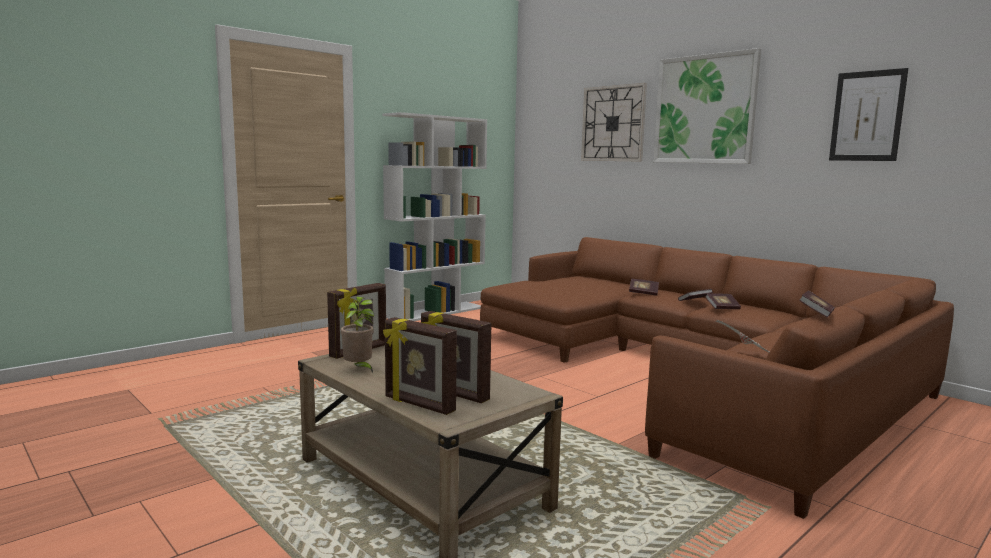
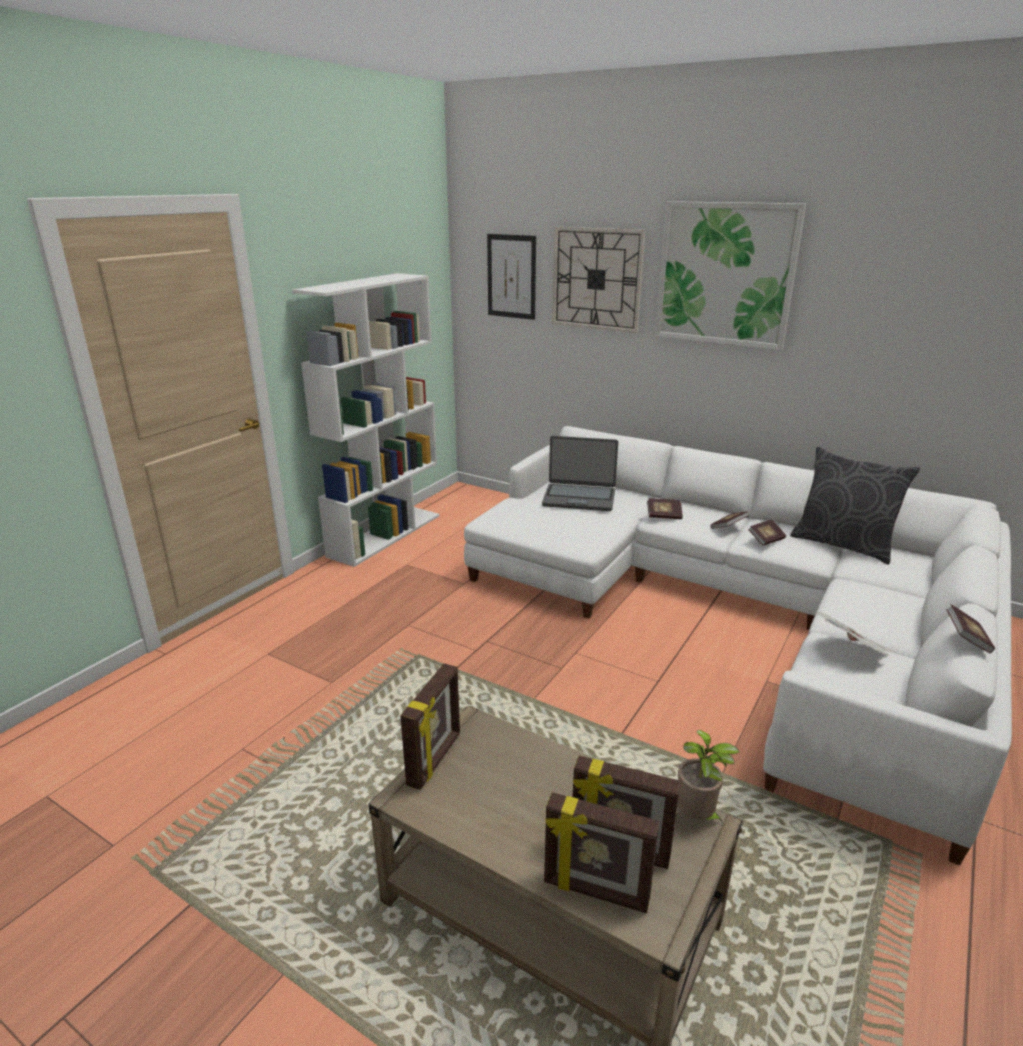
camera: 15 degrees left, 15 degrees up
(359, 369) = (464, 811): potted plant -> potted plant (697, 818)
(580, 281) = (579, 498): none -> laptop
(692, 372) = (732, 611): brown sofa -> white sofa
(792, 316) = (842, 544): none -> grey pillow
(867, 116) = (933, 306): picture -> picture (511, 276)

